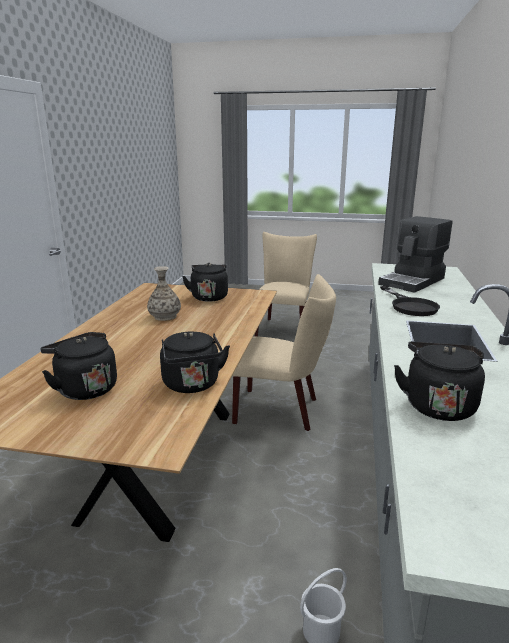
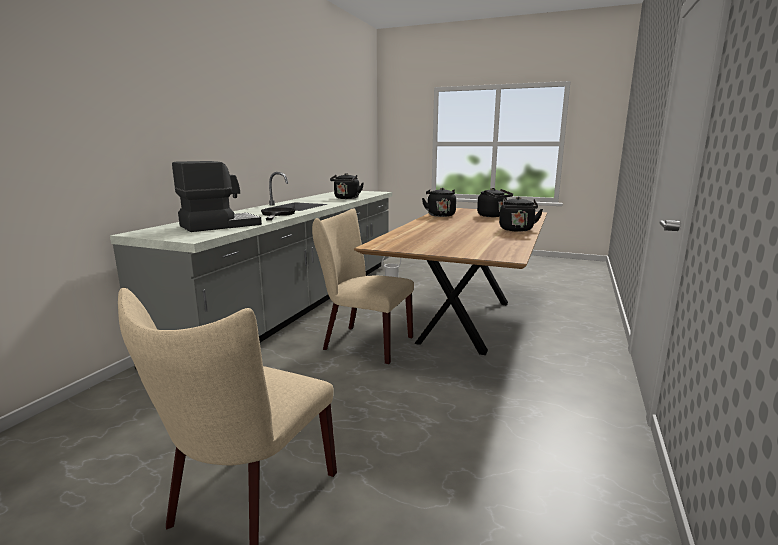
camera: 170 degrees left, 5 degrees down
(165, 316) = (471, 234): vase -> none
(209, 297) = (433, 245): black kettle -> black kettle (517, 230)

